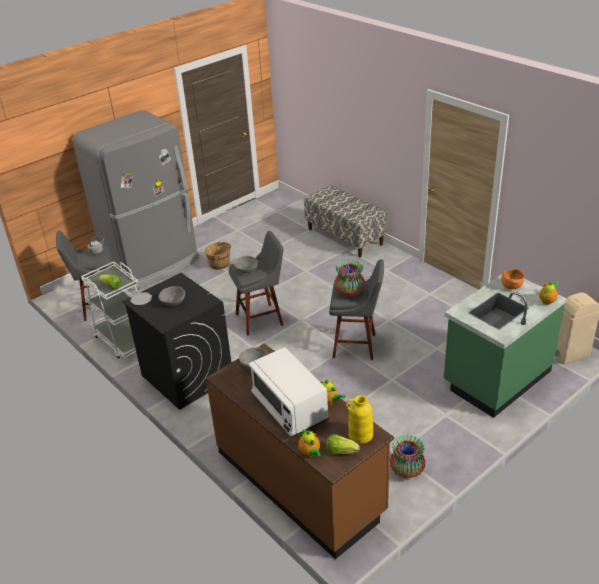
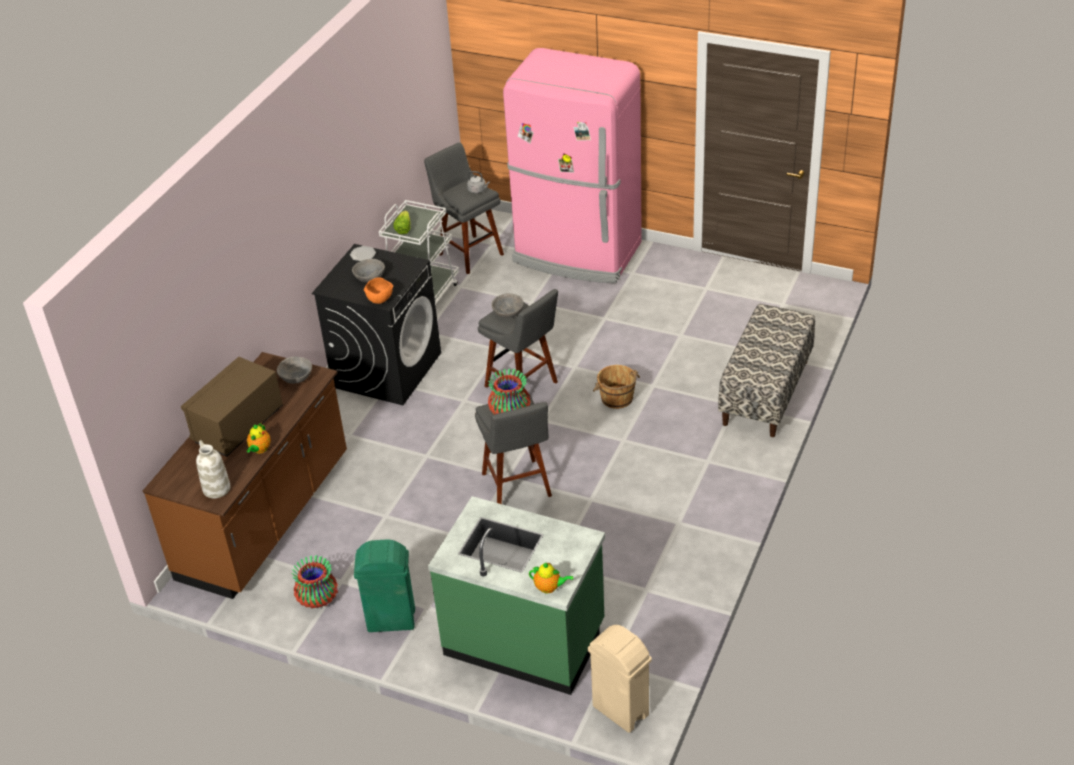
camera: 65 degrees right, 5 degrees up
(153, 264) = (577, 254): grey fridge -> pink fridge
(220, 264) = (616, 305): brown bucket -> brown bucket (617, 399)
(289, 408) = (238, 425): white microwave -> brown microwave
(310, 453) = (178, 462): teapot -> none
(340, 451) = (187, 482): lettuce -> none
(360, 435) = (216, 488): yellow vase -> white vase
(449, 435) = (392, 620): none -> green trash can
(511, 286) = (565, 544): orange bowl -> orange bowl (380, 299)

